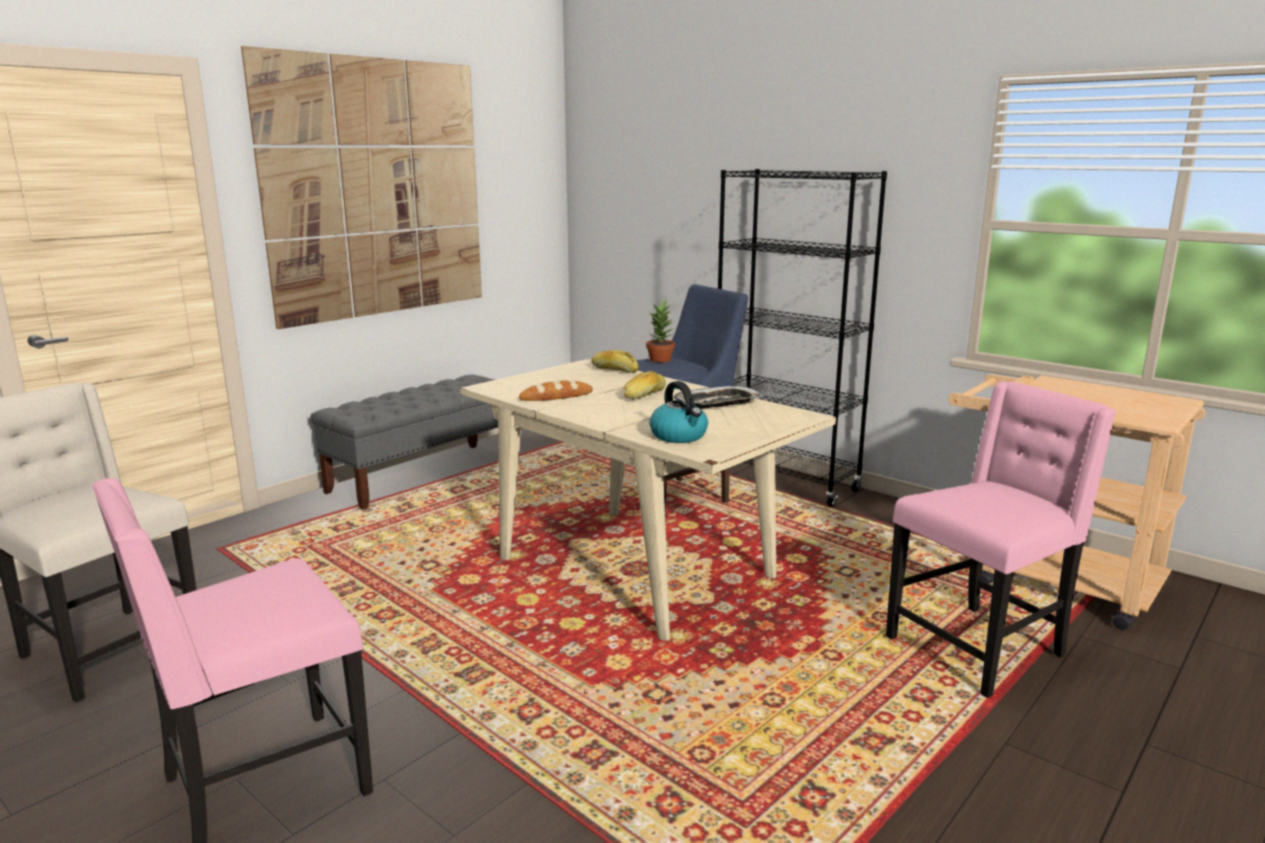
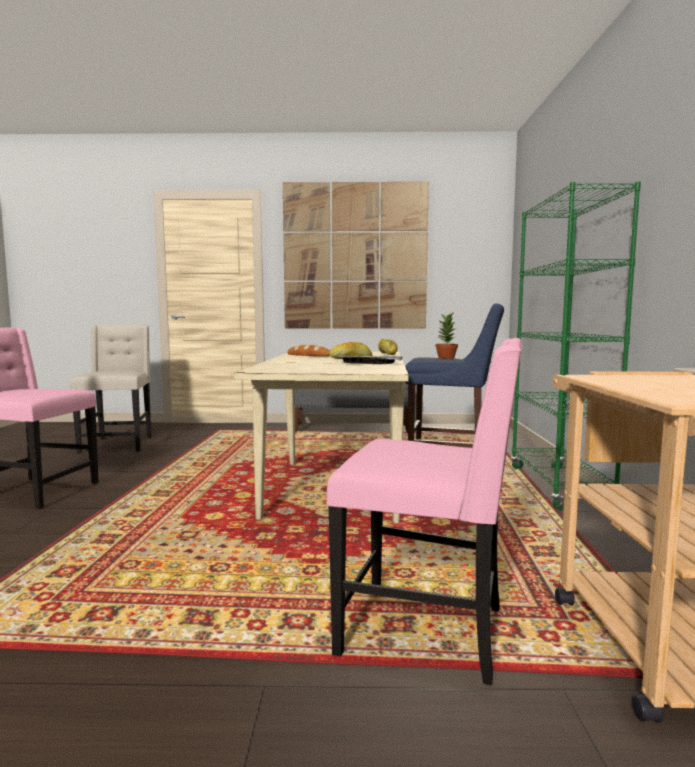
camera: 50 degrees right, 10 degrees down
(679, 436) = (281, 366): kettle -> none
(784, 482) = (558, 487): black bookcase -> green bookcase

